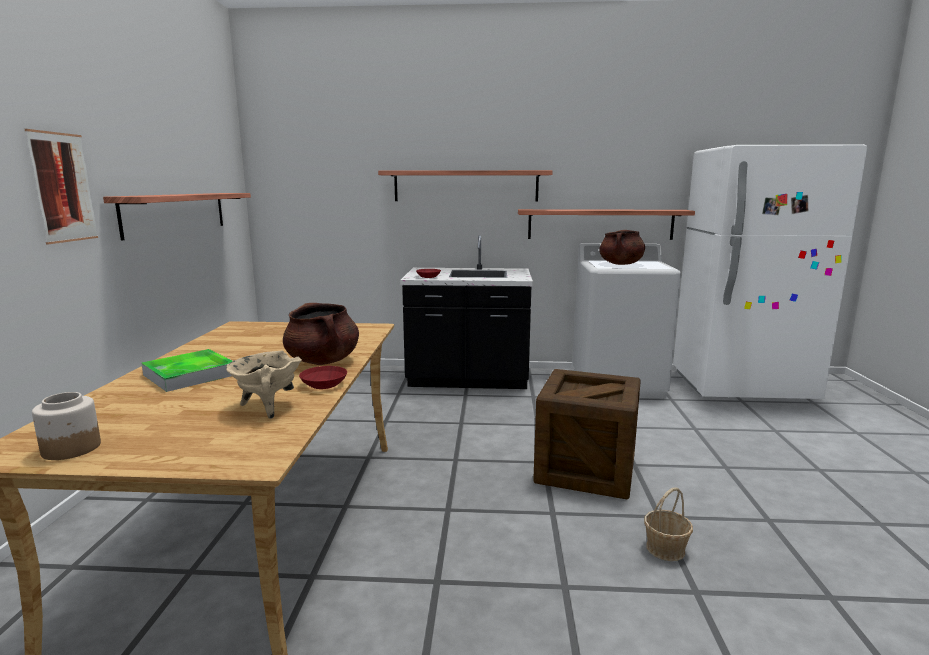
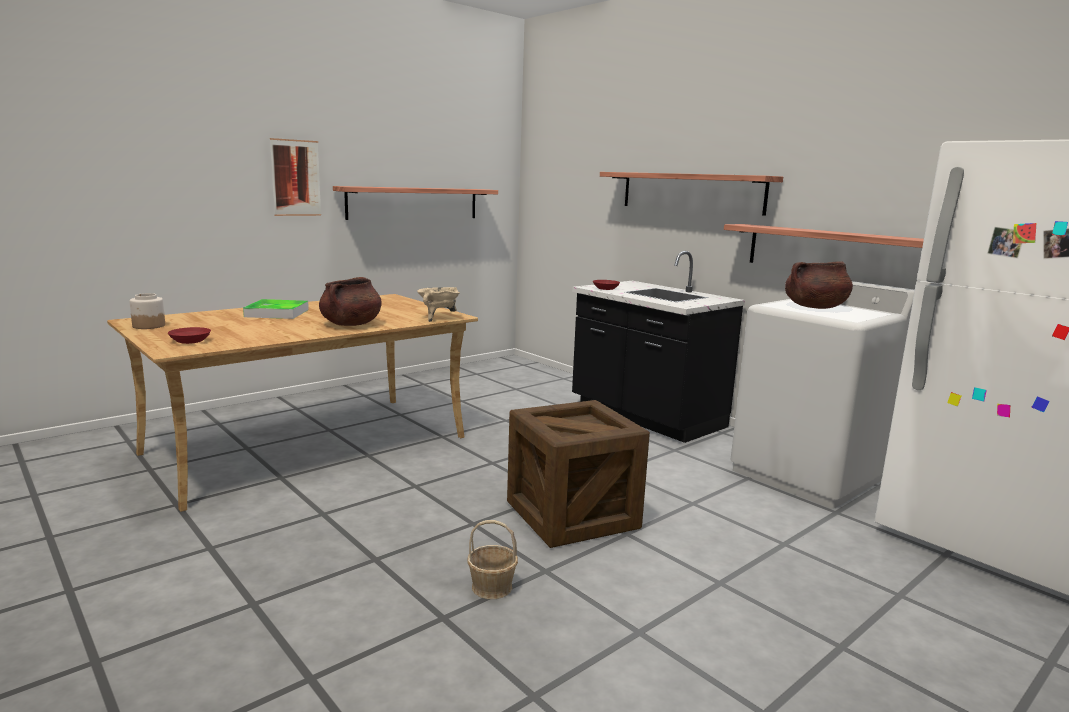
camera: 45 degrees right, 0 degrees up
(267, 407) = (248, 335): beige cooking pot -> beige cooking pot (438, 318)
(324, 384) = (307, 334): red bowl -> red bowl (191, 341)

